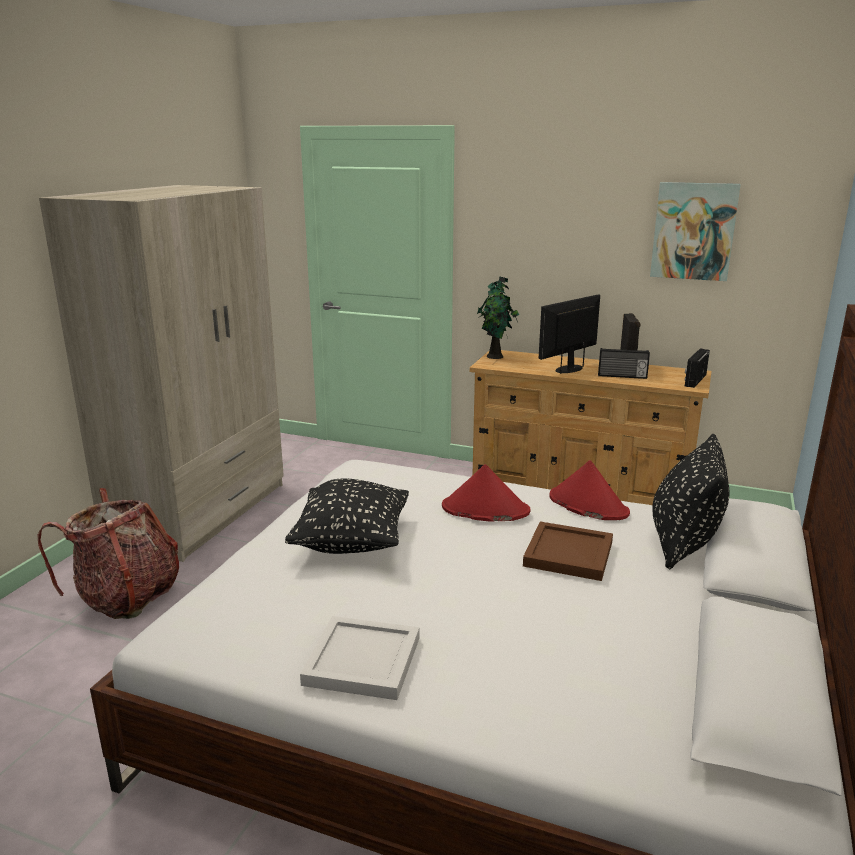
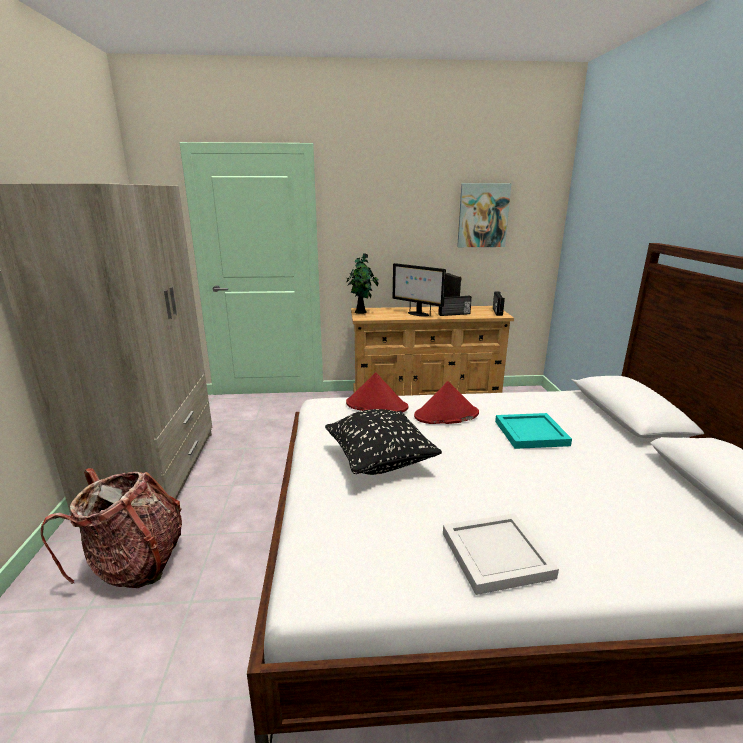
camera: 25 degrees left, 0 degrees up
(567, 554) = (530, 433): brown tray -> turquoise tray
(569, 369) = (417, 314): monitor -> monitor turned 75 degrees counterclockwise
(587, 505) = (501, 398): red hat -> red hat (376, 405)
(683, 544) = (581, 411): black pillow -> none

